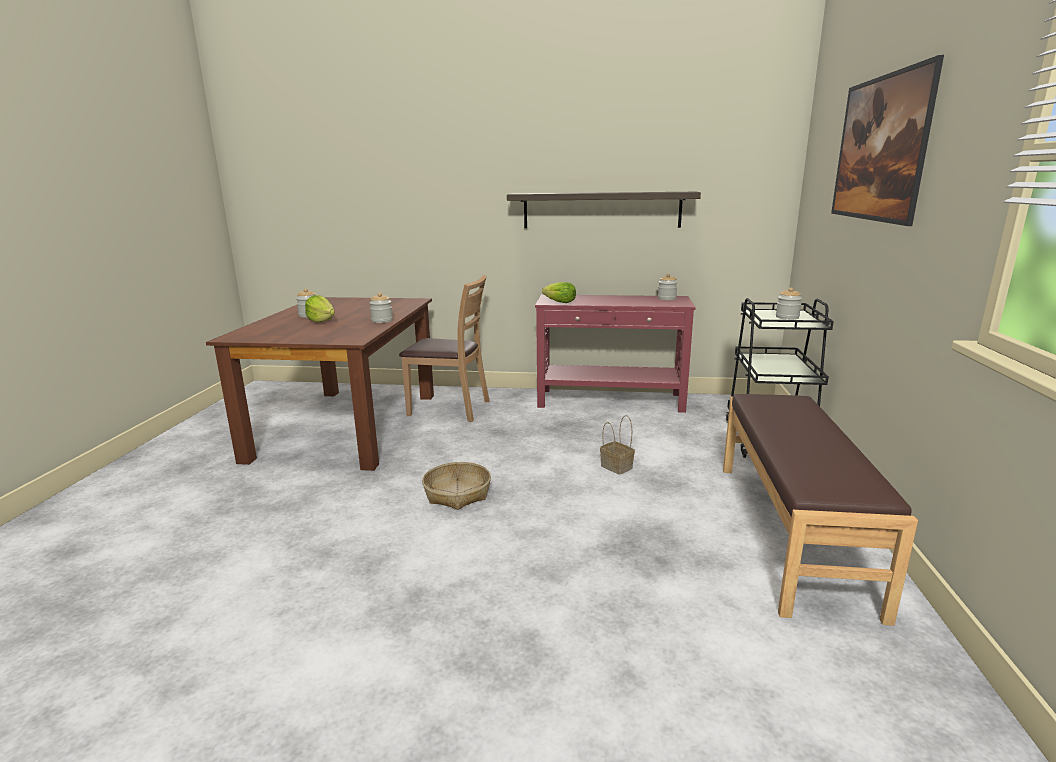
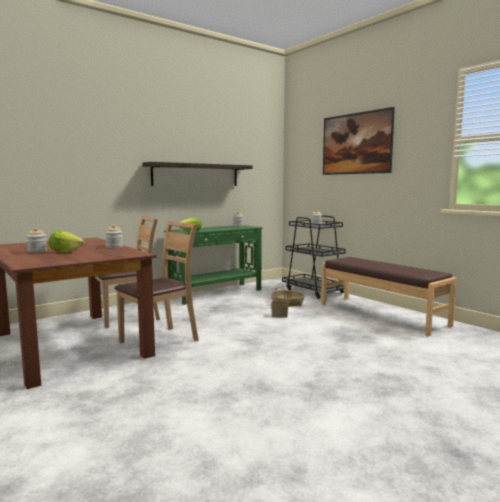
camera: 45 degrees left, 10 degrees down
(415, 452) = (159, 341): none -> brown chair
(457, 494) = (232, 347): basket -> basket (287, 303)
(611, 401) = (216, 293): red console table -> green console table

